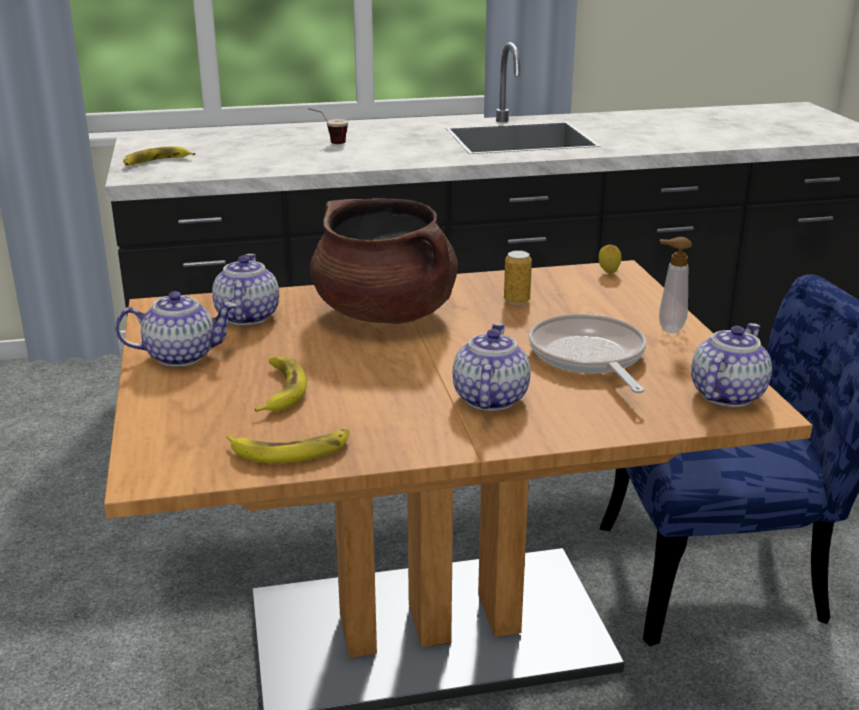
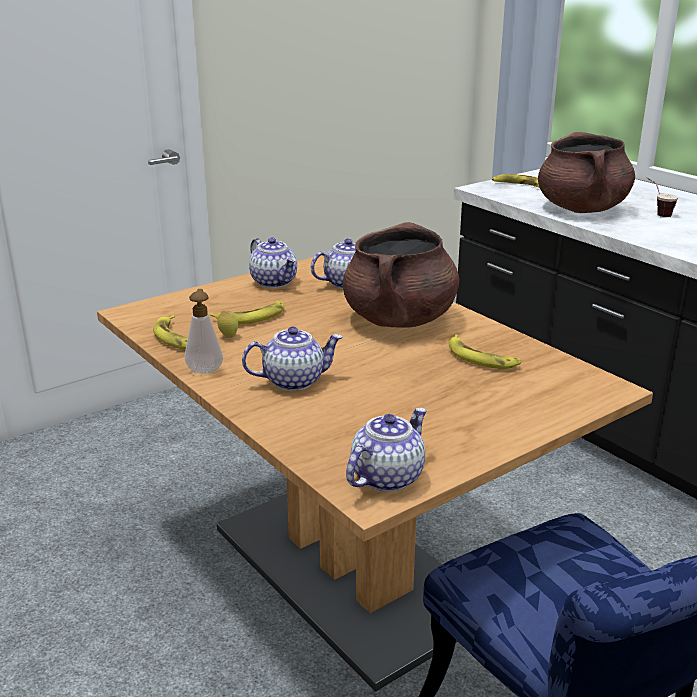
camera: 65 degrees right, 0 degrees up
(273, 160) = (582, 209): none -> brown cooking pot
(516, 301) = (481, 358): can -> banana
(589, 357) = (401, 405): frying pan -> none
(608, 273) = (597, 385): lemon -> lemon (228, 336)
(668, 328) = (501, 431): soap dispenser -> soap dispenser (205, 369)
(726, 394) = (386, 477): teapot -> teapot turned 60 degrees counterclockwise

